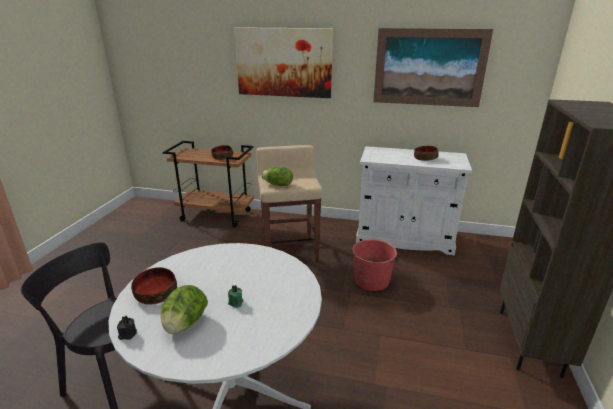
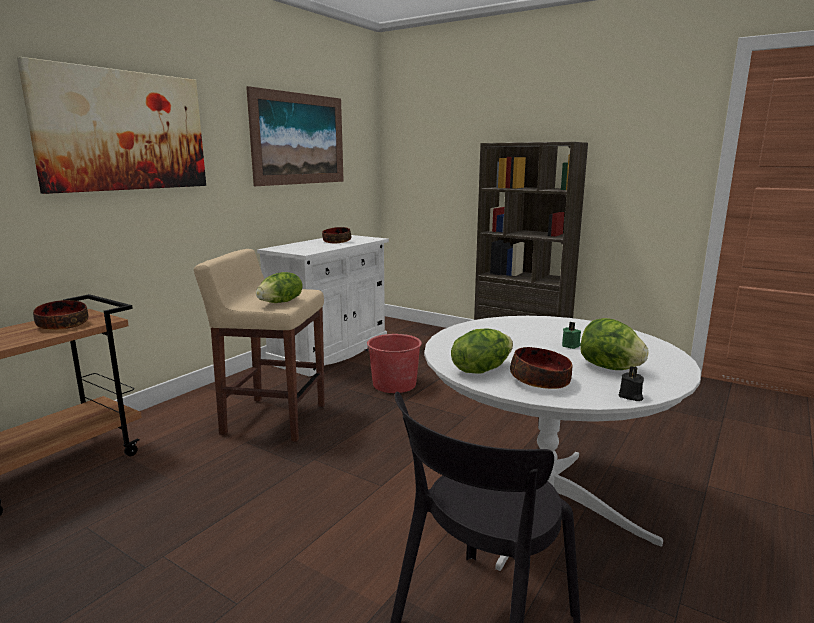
camera: 70 degrees left, 10 degrees down
(175, 269) = (481, 369): none -> lettuce

